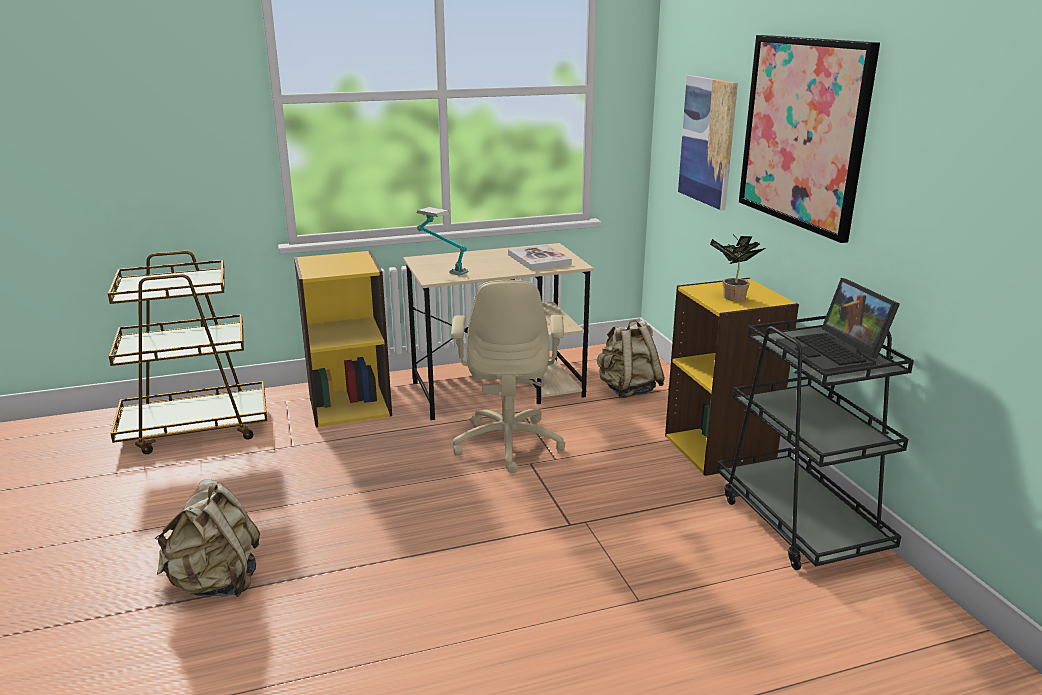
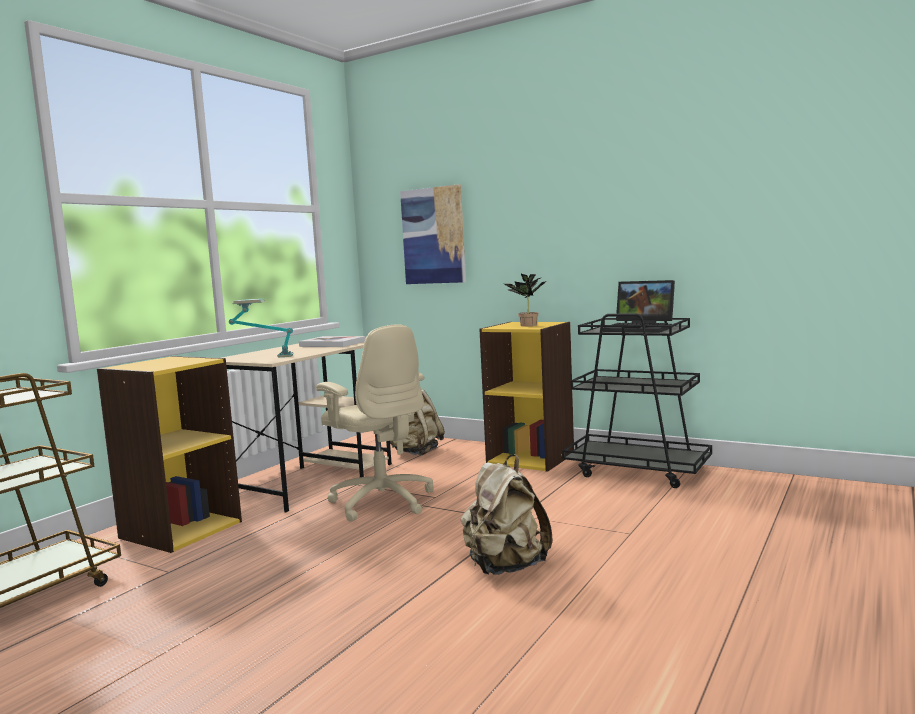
camera: 40 degrees left, 15 degrees down
(216, 583) = (279, 680): beige backpack -> beige backpack (505, 567)
(803, 133) = (540, 202): picture -> none

